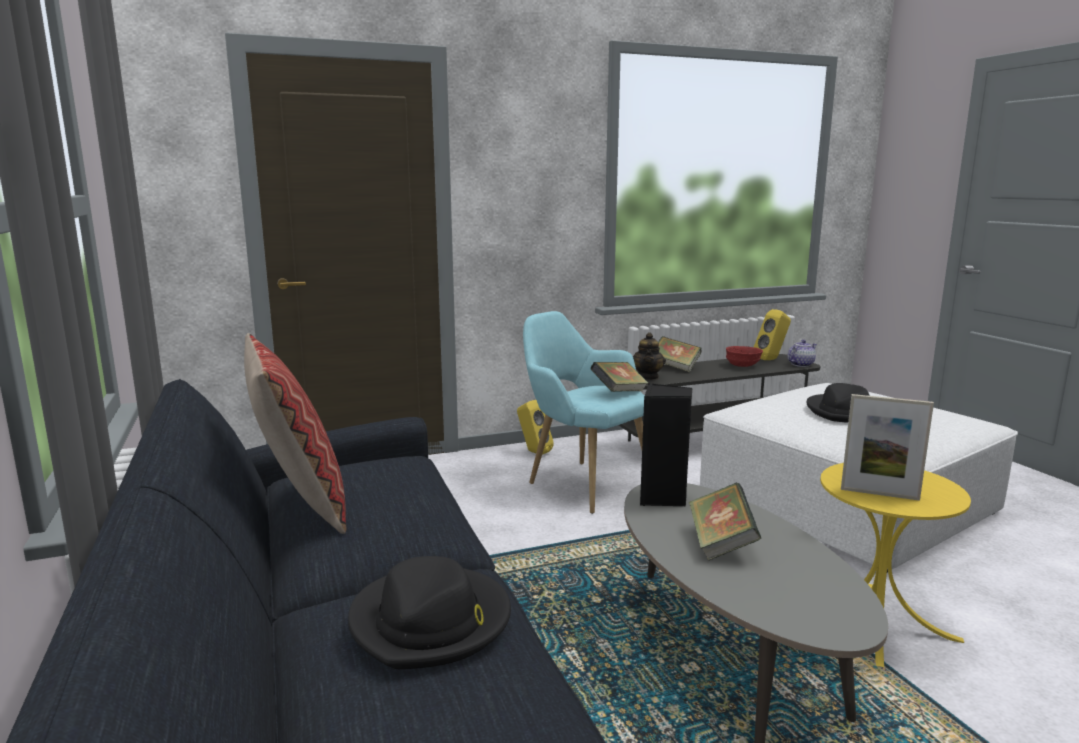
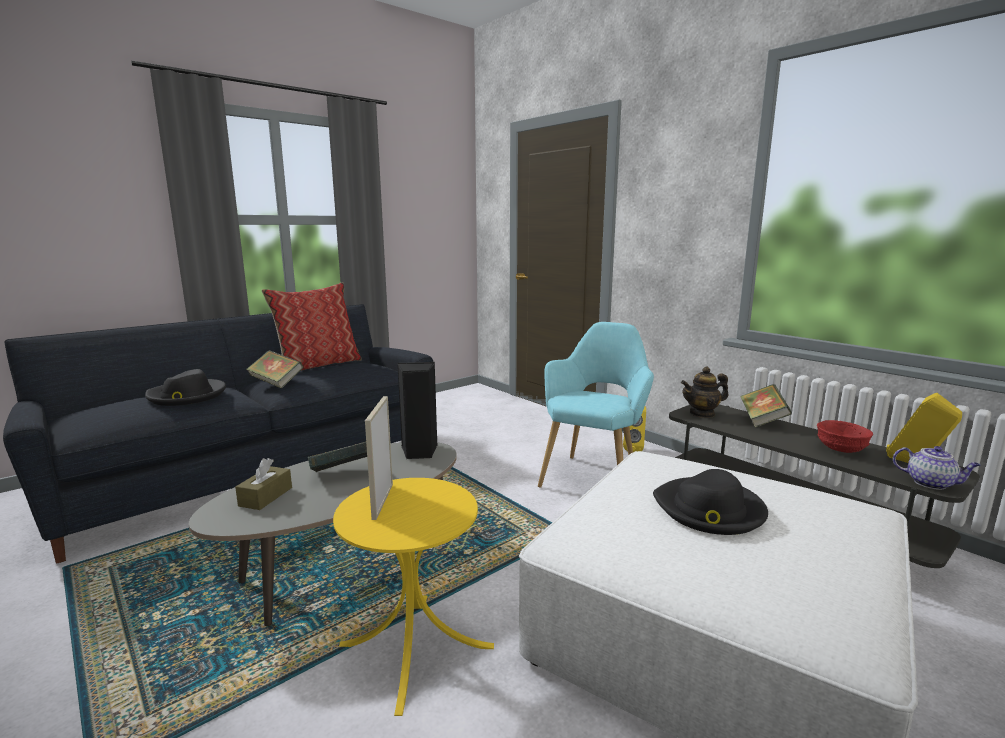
camera: 70 degrees right, 0 degrees up
(619, 392) = (604, 403): book -> book (276, 383)
(782, 595) = (266, 497): none -> brown tissue box

